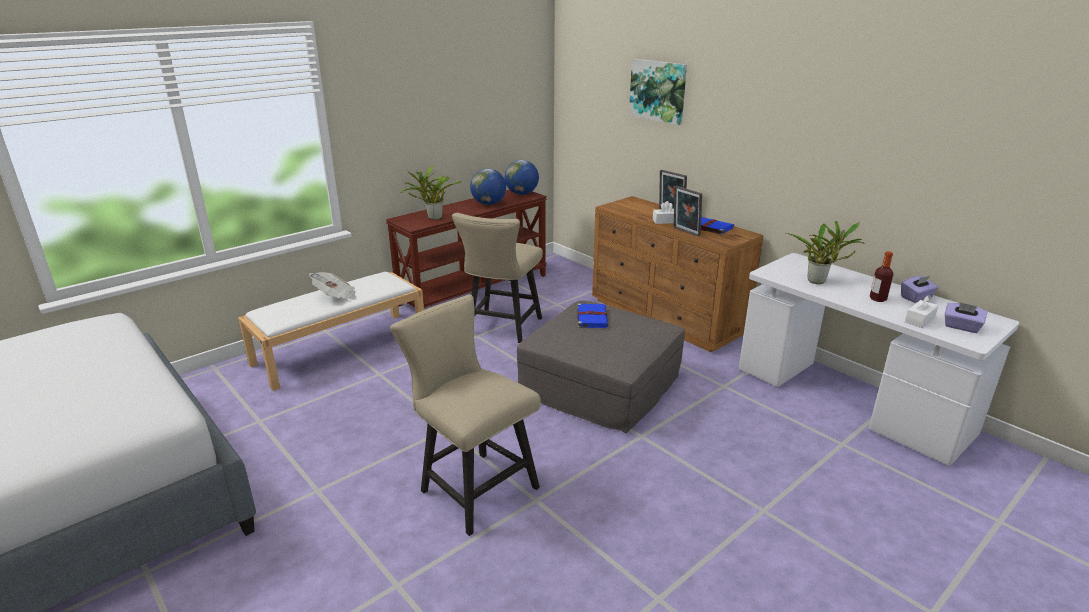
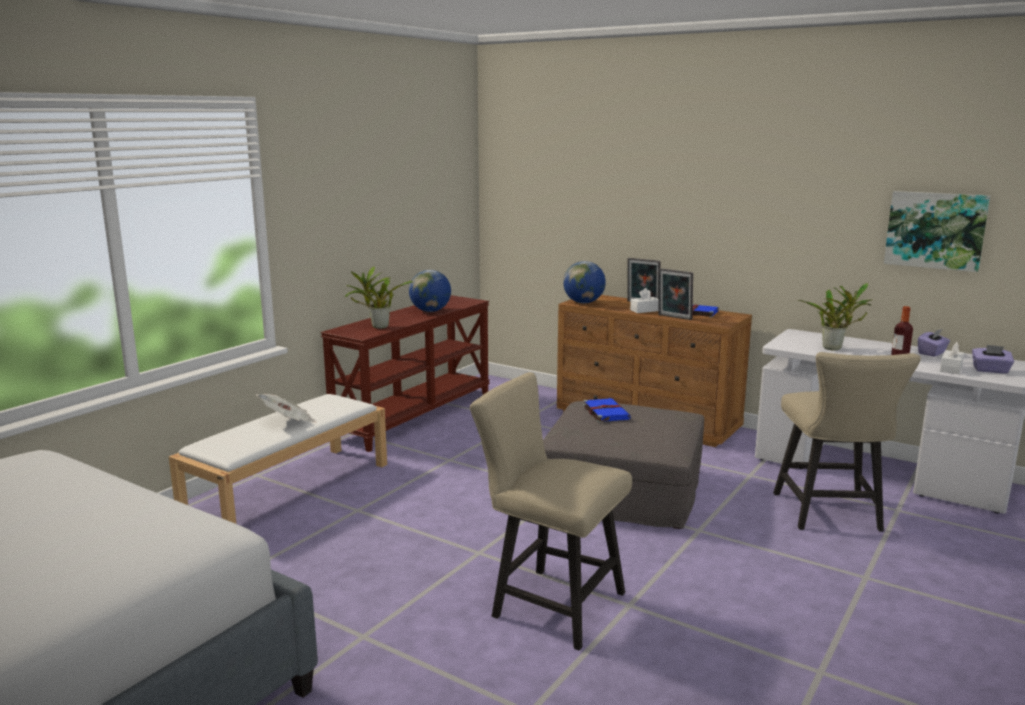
camera: 15 degrees left, 10 degrees down
(501, 328) = (474, 450): beige chair -> beige chair (830, 515)
(522, 194) = (459, 300): globe -> globe (583, 302)
(658, 91) = (614, 176): picture -> picture (935, 230)

